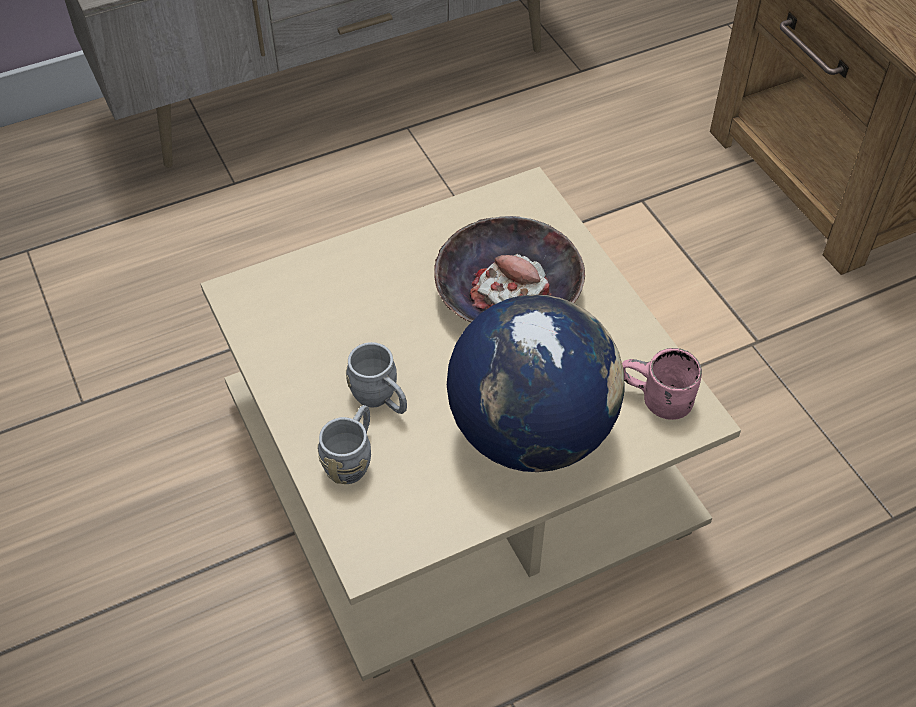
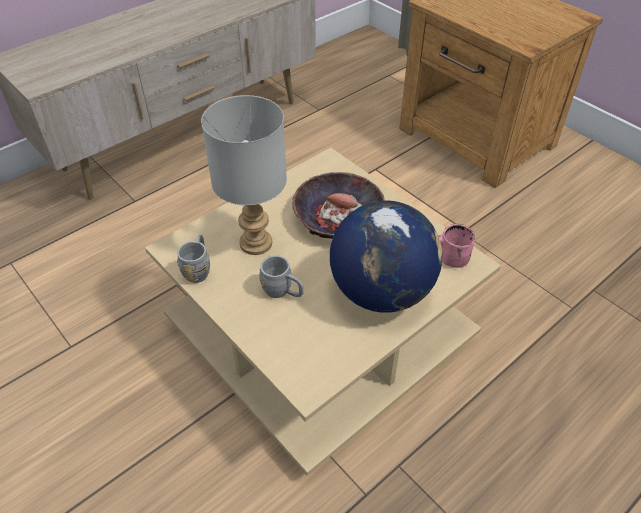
camera: 15 degrees left, 5 degrees down
(352, 458) = (277, 330): grey mug -> grey mug (198, 269)
(364, 309) = (254, 242): none -> grey table lamp

